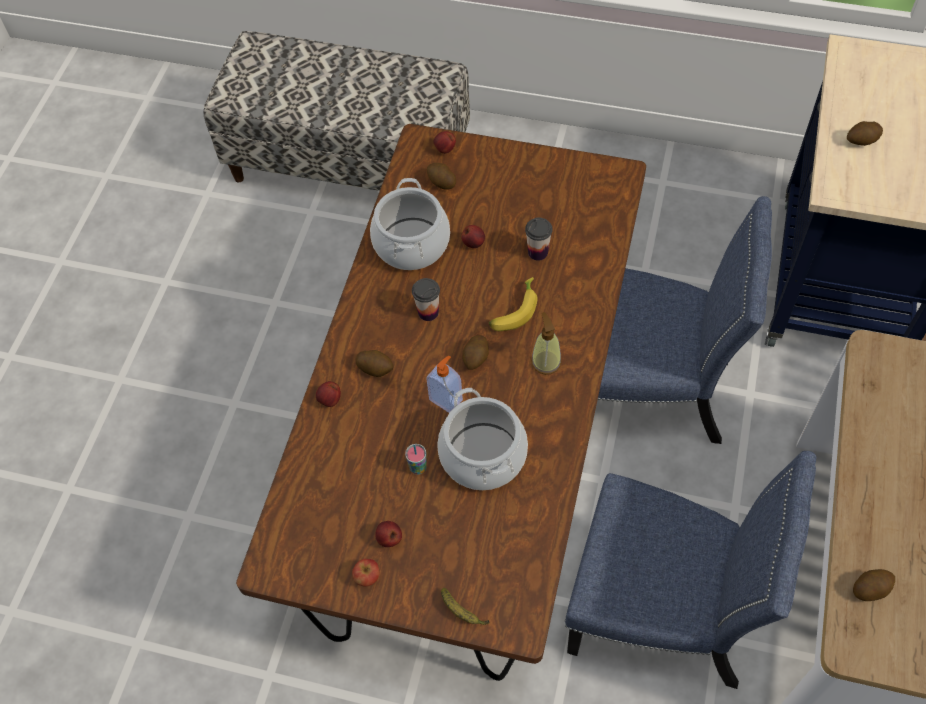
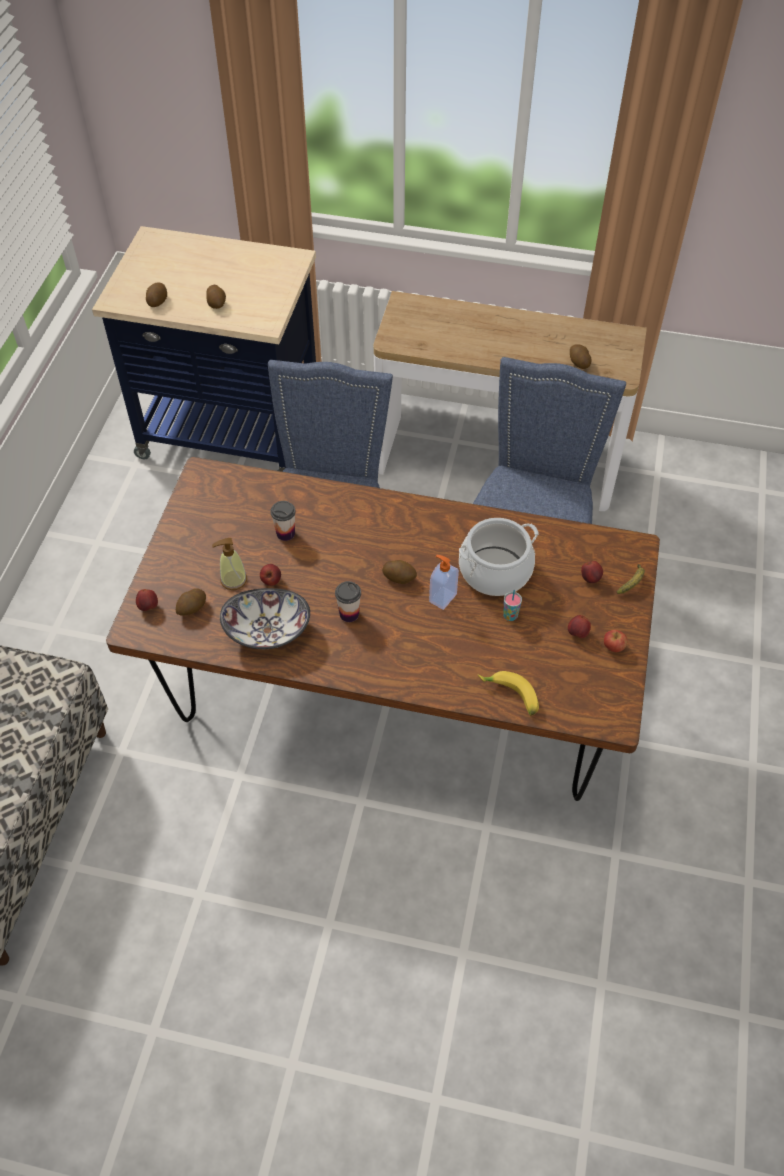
camera: 95 degrees left, 5 degrees down
(330, 400) = (446, 687): apple -> apple (590, 578)
(375, 368) = (411, 652): potato -> potato (157, 301)
(412, 244) = (267, 630): cooking pot -> bowl
(513, 310) = (349, 551): banana -> banana (509, 696)
(546, 362) = (402, 529): soap dispenser -> soap dispenser (233, 580)

